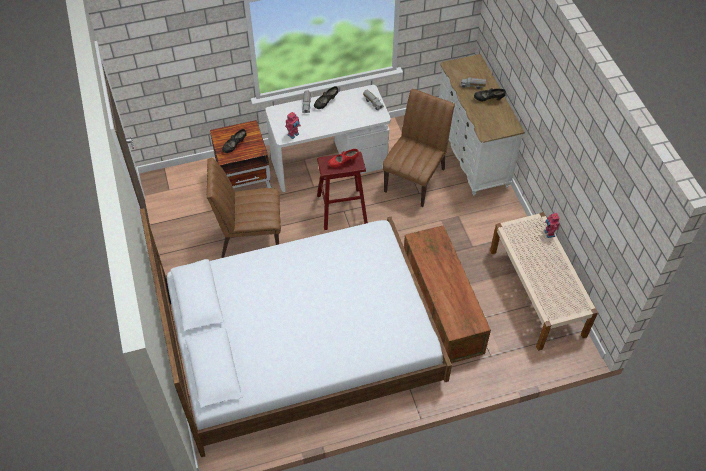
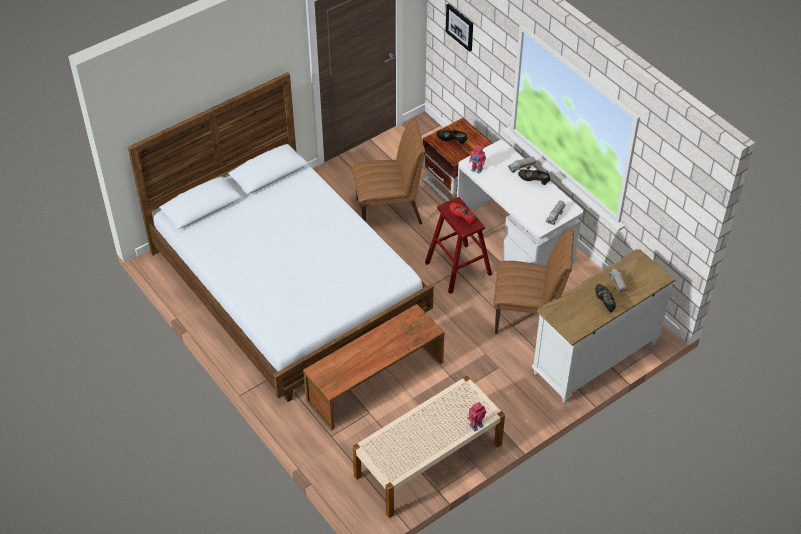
camera: 70 degrees right, 5 degrees down
(164, 62) = (460, 27): none -> picture
(251, 238) = (388, 212): brown chair -> brown chair turned 105 degrees clockwise

